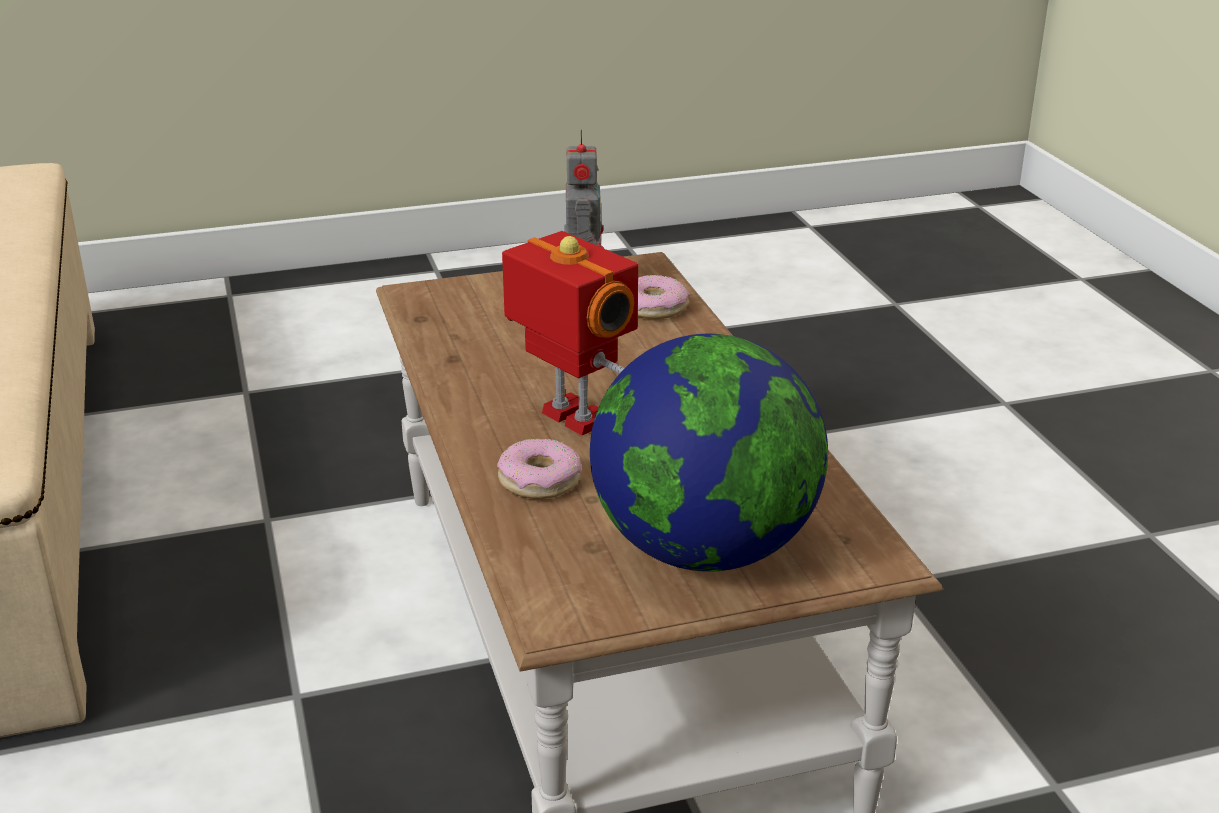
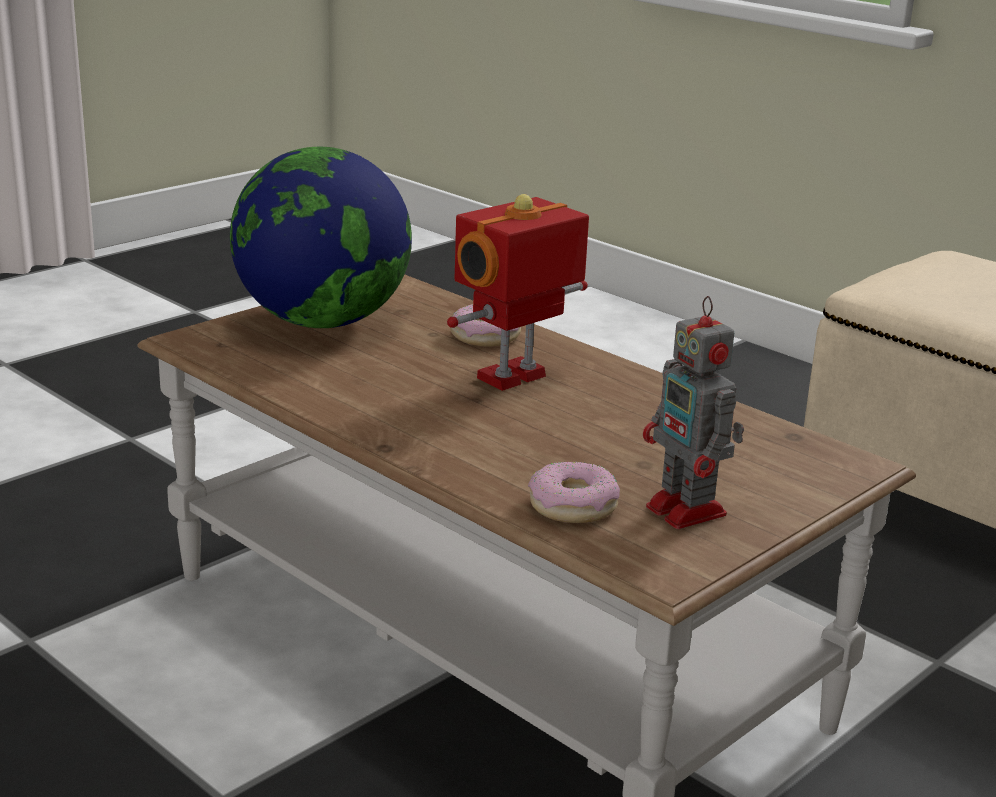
camera: 150 degrees right, 5 degrees down
(572, 419) = (514, 378): toy robot -> toy robot turned 120 degrees clockwise

